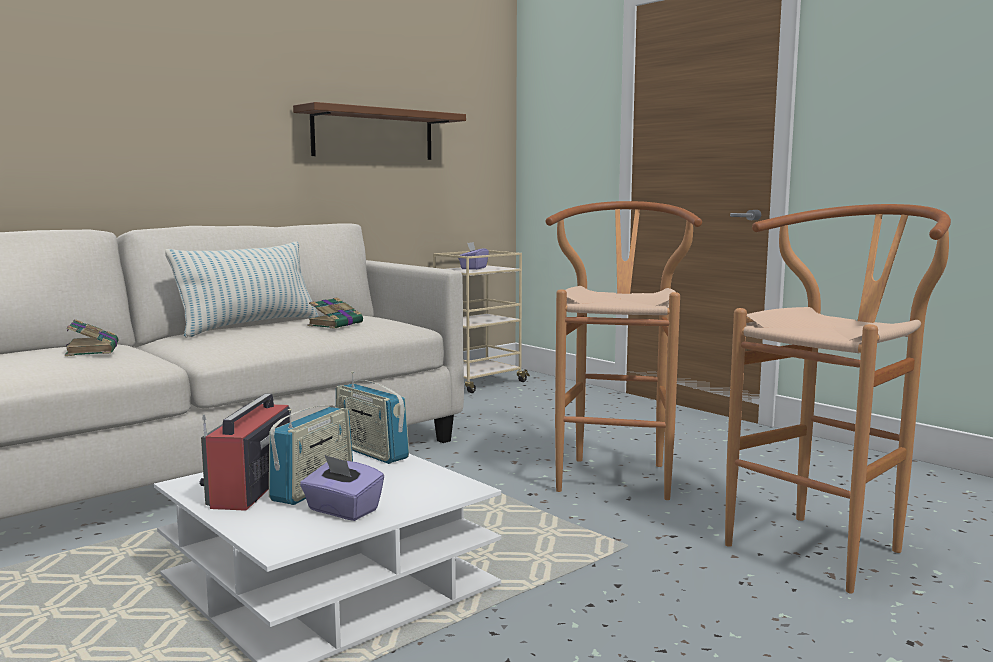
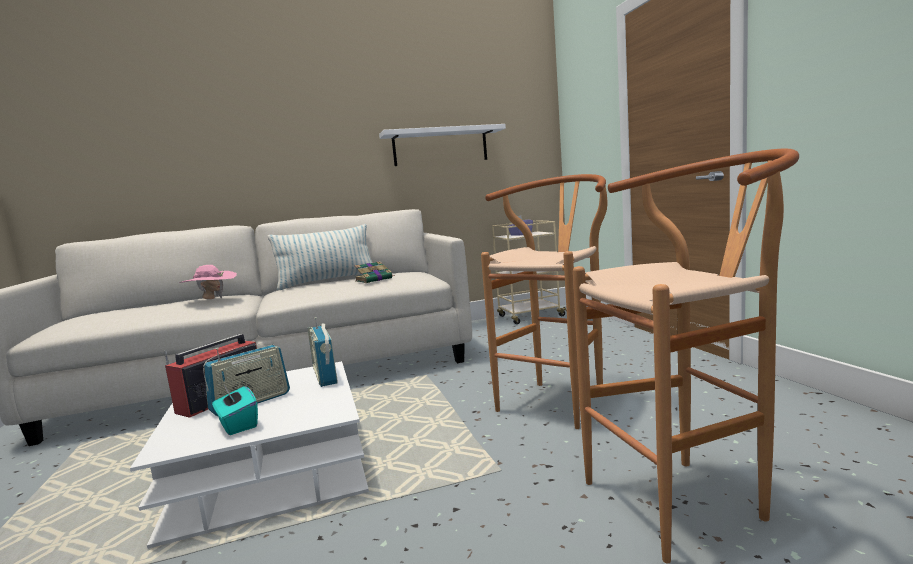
camera: 25 degrees right, 0 degrees up
(92, 349) = (211, 299): book -> pink hat
(342, 510) = (237, 425): purple tissue box -> turquoise tissue box
(373, 134) = (440, 146): brown shelf -> white shelf

